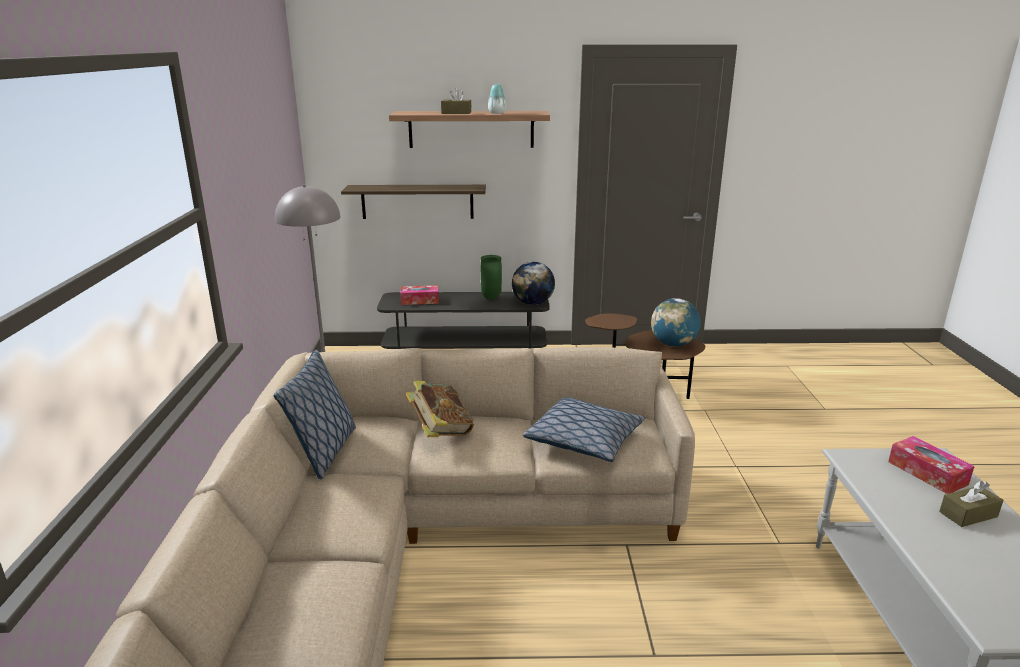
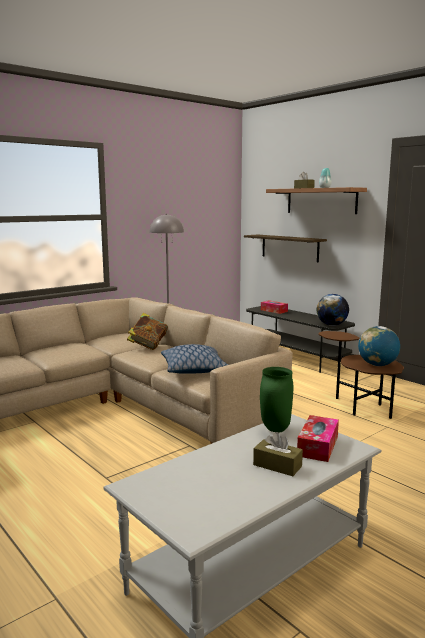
camera: 50 degrees right, 10 degrees down
(324, 452) = (99, 338): pillow -> none
(490, 297) = (314, 318): green vase -> green vase (274, 429)

